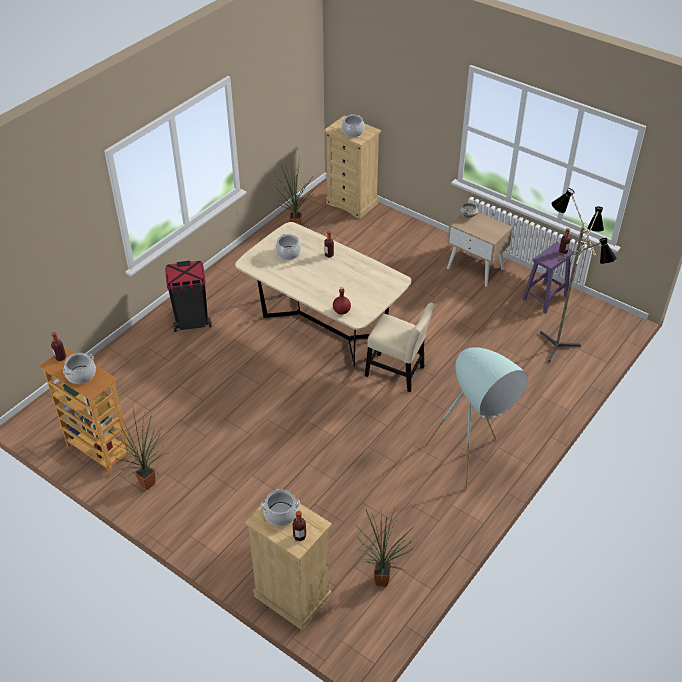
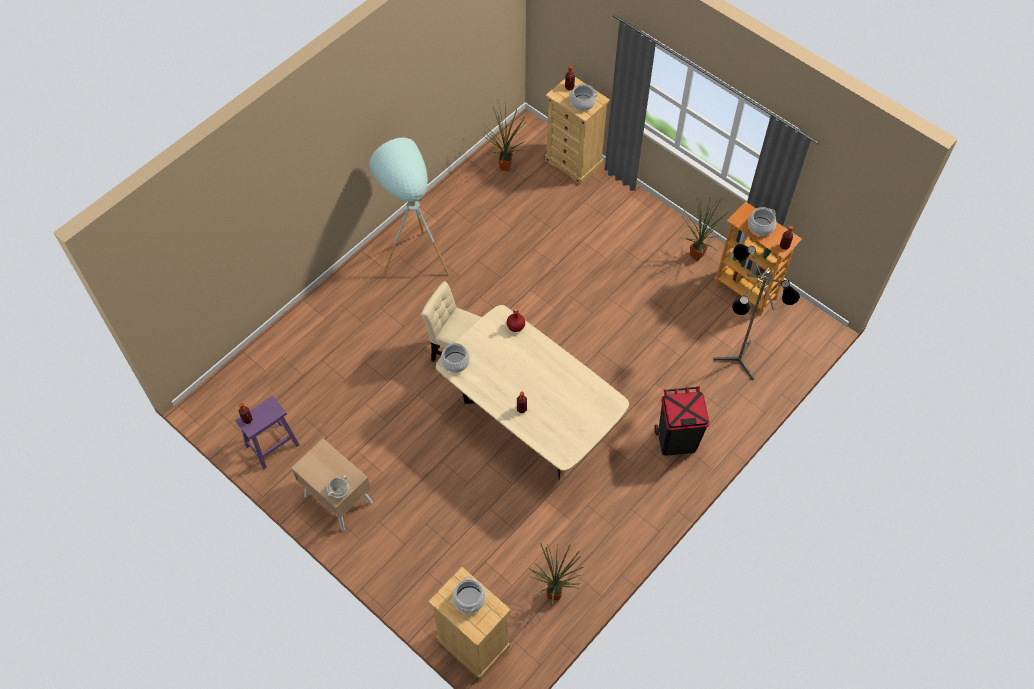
camera: 175 degrees left, 15 degrees up
(288, 253) = (568, 415): cooking pot -> cooking pot (455, 362)
(559, 344) = (282, 378): floor lamp -> floor lamp (734, 363)

